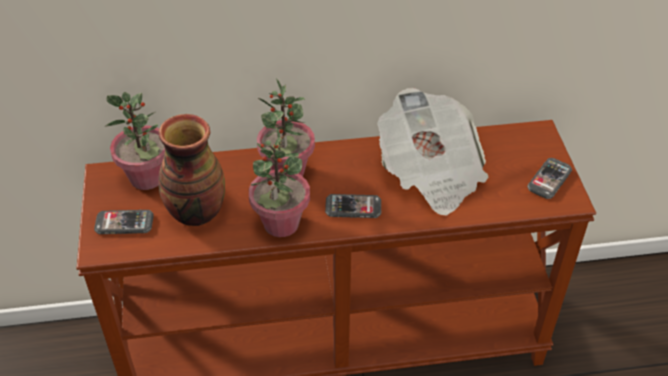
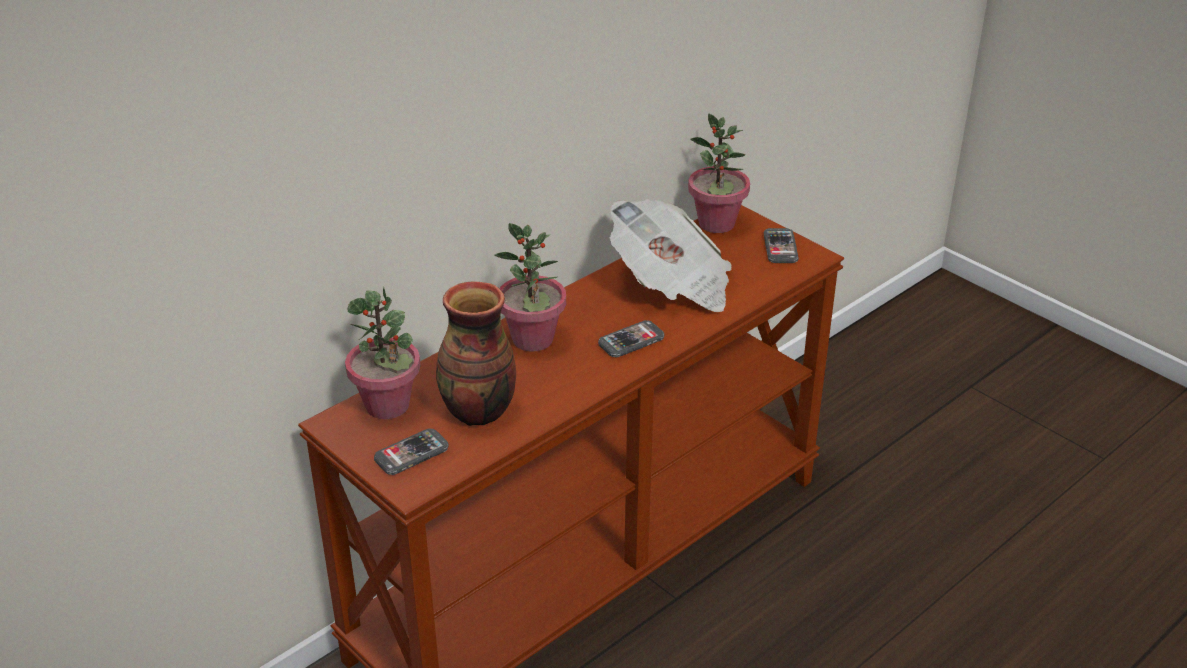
camera: 35 degrees left, 10 degrees down
(281, 224) = (577, 383): potted plant -> potted plant (716, 223)

